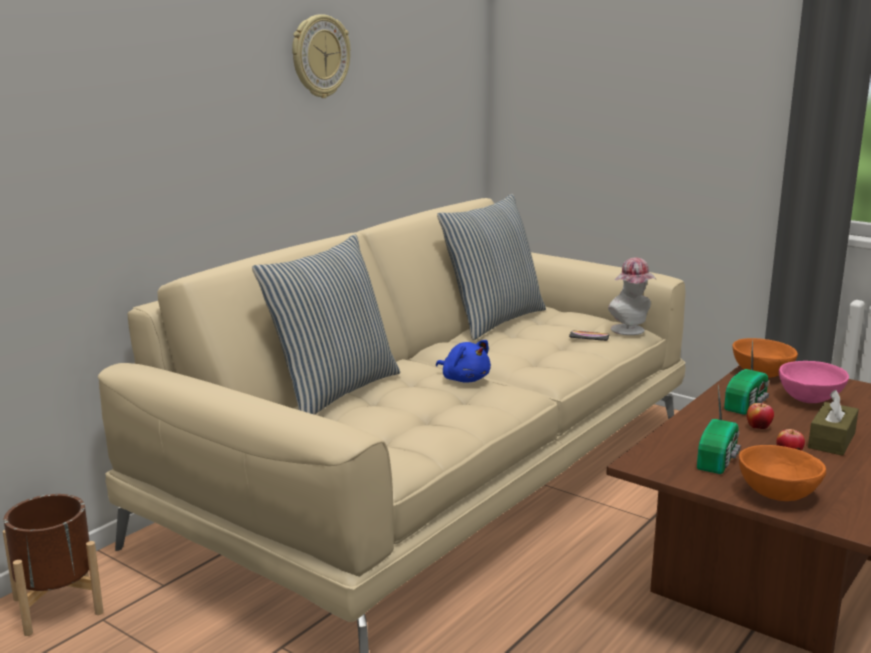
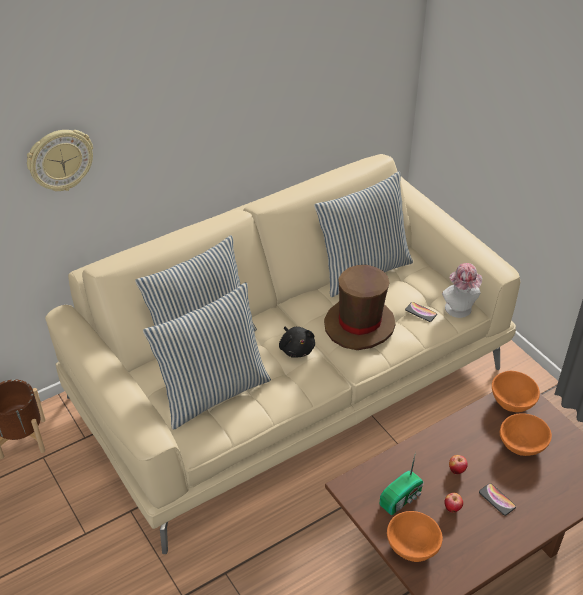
camera: 20 degrees right, 25 degrees up
(319, 56) = (234, 71): wall clock -> wall clock (60, 160)
(380, 426) = (212, 392): none -> pillow
(464, 379) = (296, 348): blue plush toy -> black plush toy
(527, 353) = (359, 325): none -> brown hat
(747, 404) = (471, 438): radio -> none
(811, 400) = (522, 446): pink bowl -> orange bowl
(831, 440) = (497, 499): brown tissue box -> phone

